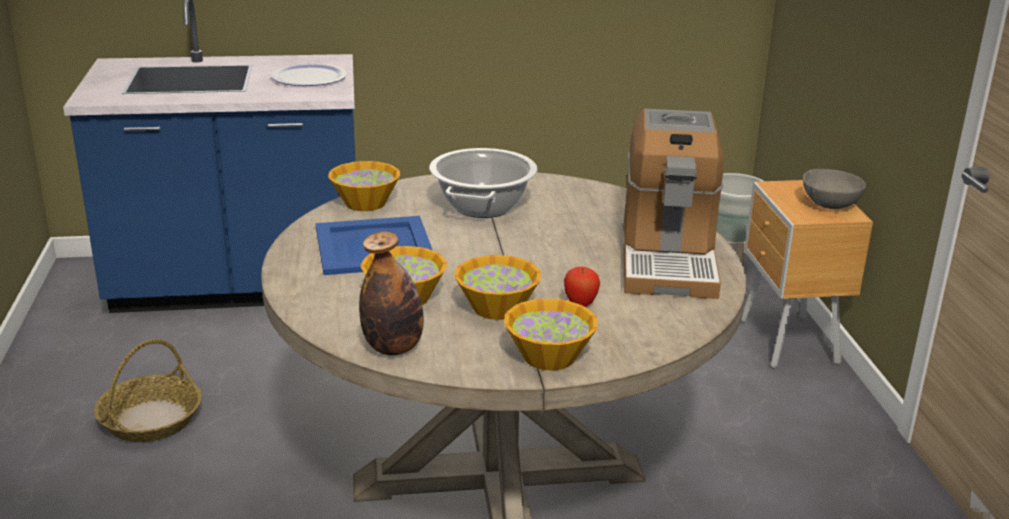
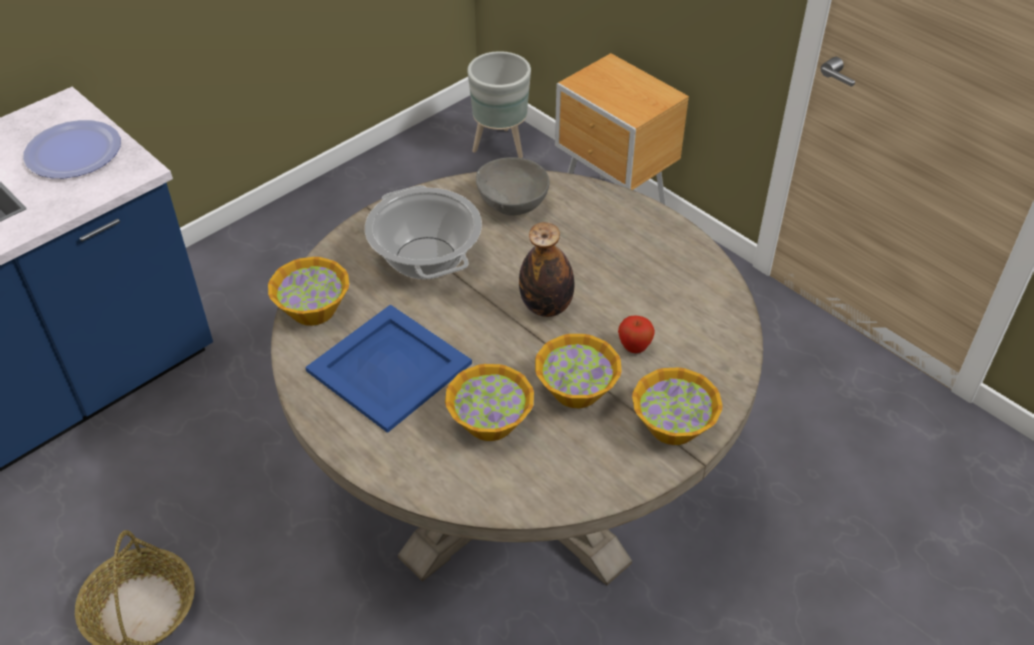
camera: 35 degrees left, 20 degrees up
(393, 348) = (548, 490): bottle -> bottle (546, 307)
(668, 258) = (642, 251): coffee machine -> none
(830, 205) = (642, 89): grey bowl -> grey bowl (513, 205)

